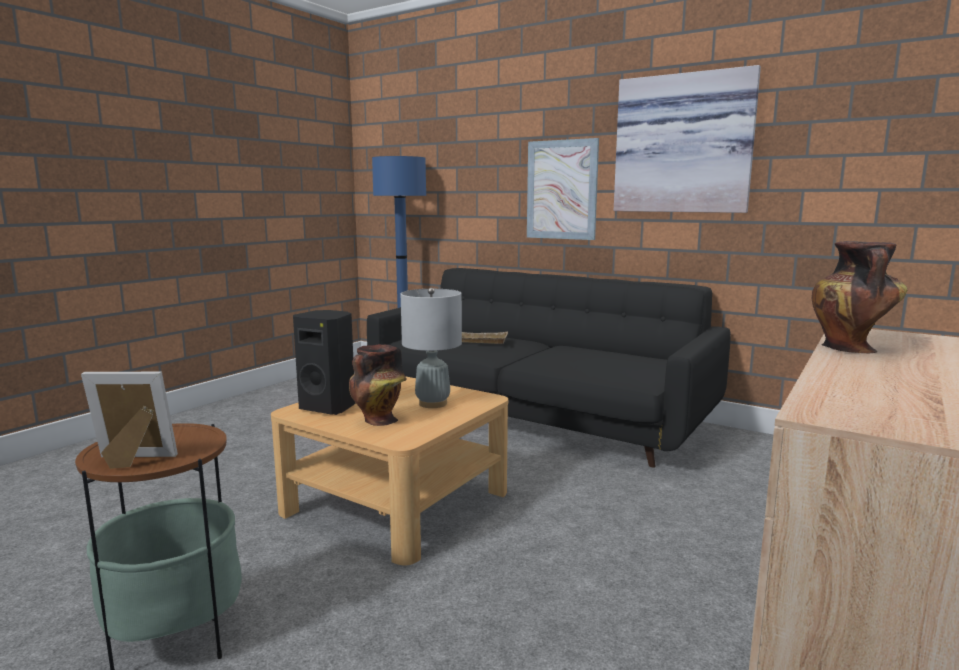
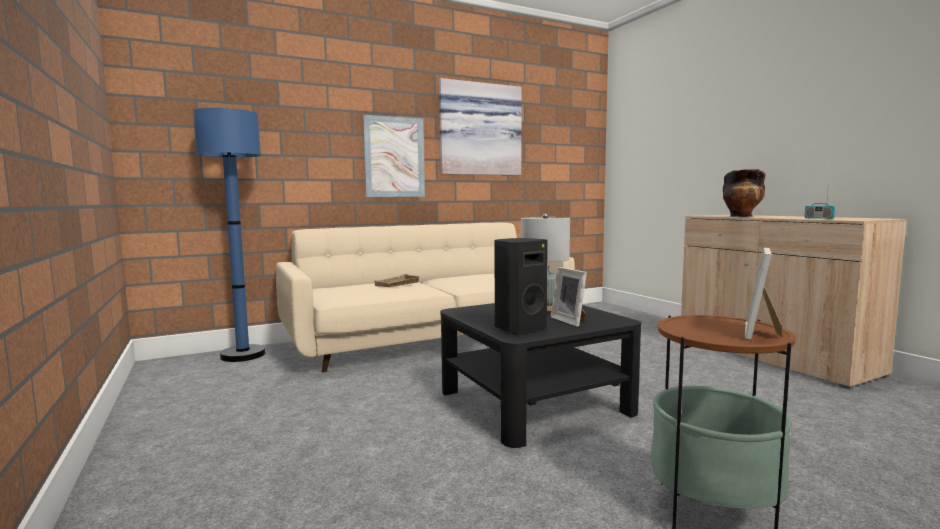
camera: 60 degrees left, 5 degrees down
(379, 420) = (571, 321): vase -> picture frame
(398, 502) = (534, 401): beige coffee table -> black coffee table
(536, 416) = (431, 339): black sofa -> beige sofa
(844, 390) = (819, 218): none -> radio

